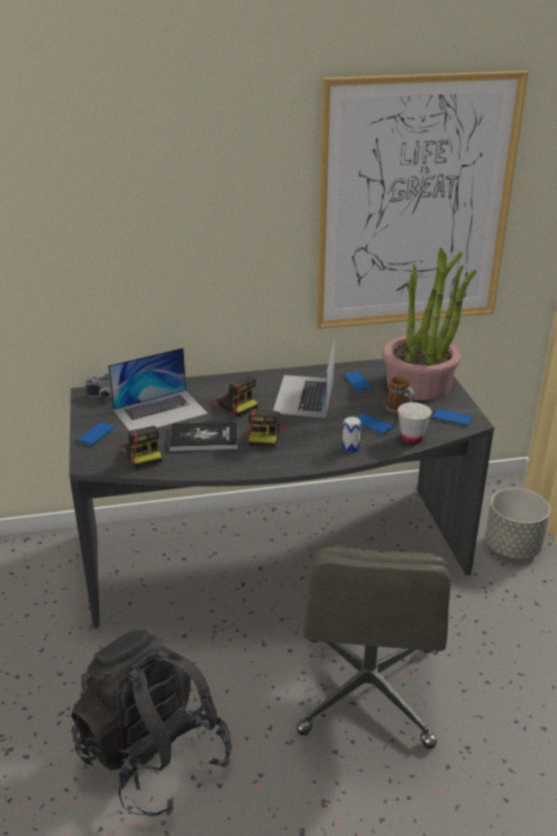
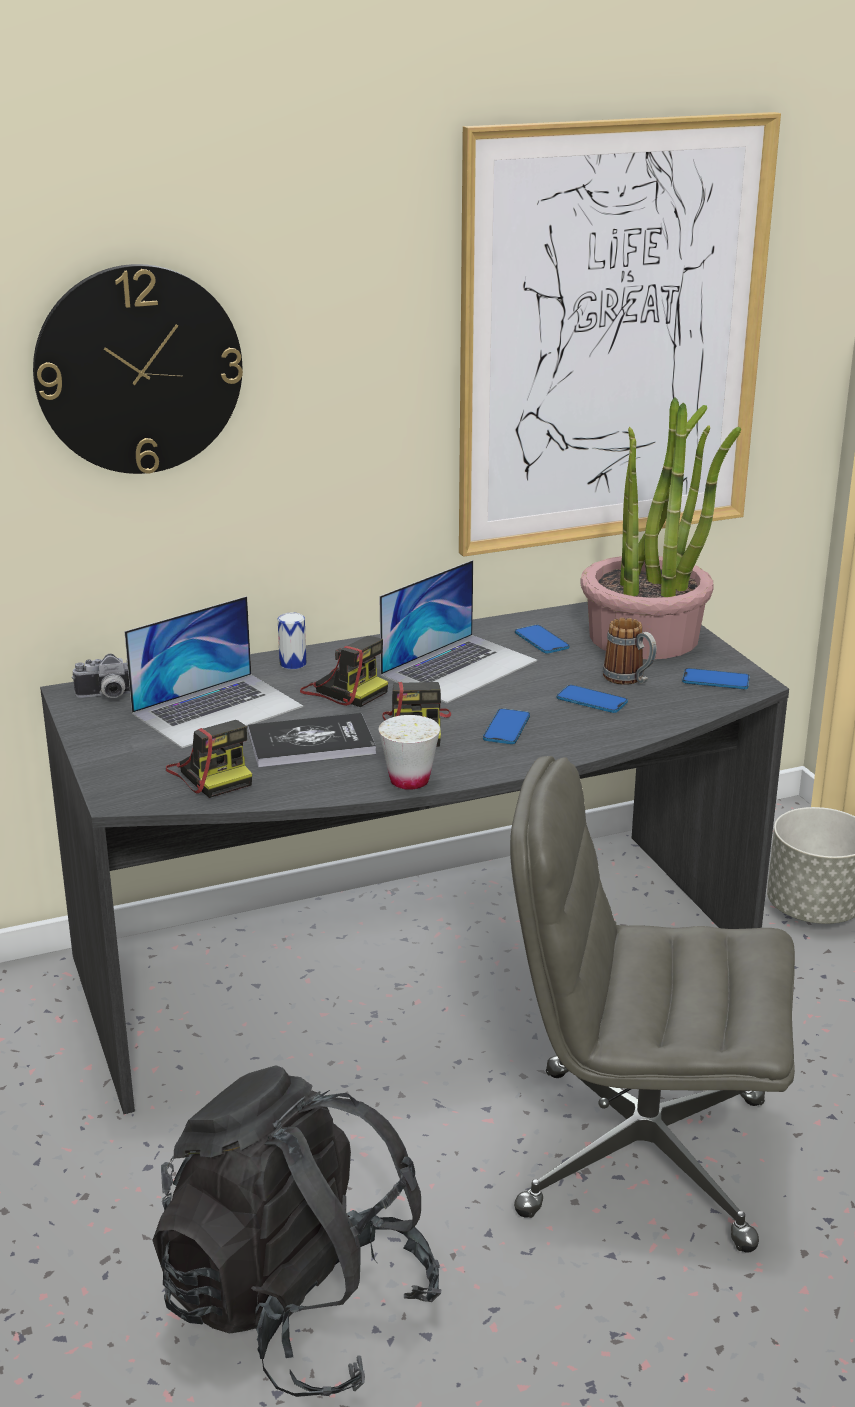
camera: 10 degrees left, 5 degrees down
(96, 435) = (117, 753): phone -> phone (506, 728)
(126, 216) = (138, 370): none -> wall clock
(304, 396) = (459, 667): laptop -> laptop turned 135 degrees counterclockwise
(350, 448) = (567, 737): can -> can (293, 663)
(368, 691) = (639, 1156): grey office chair -> grey office chair turned 105 degrees clockwise
(411, 438) = (662, 714): white cup -> white cup (409, 780)

